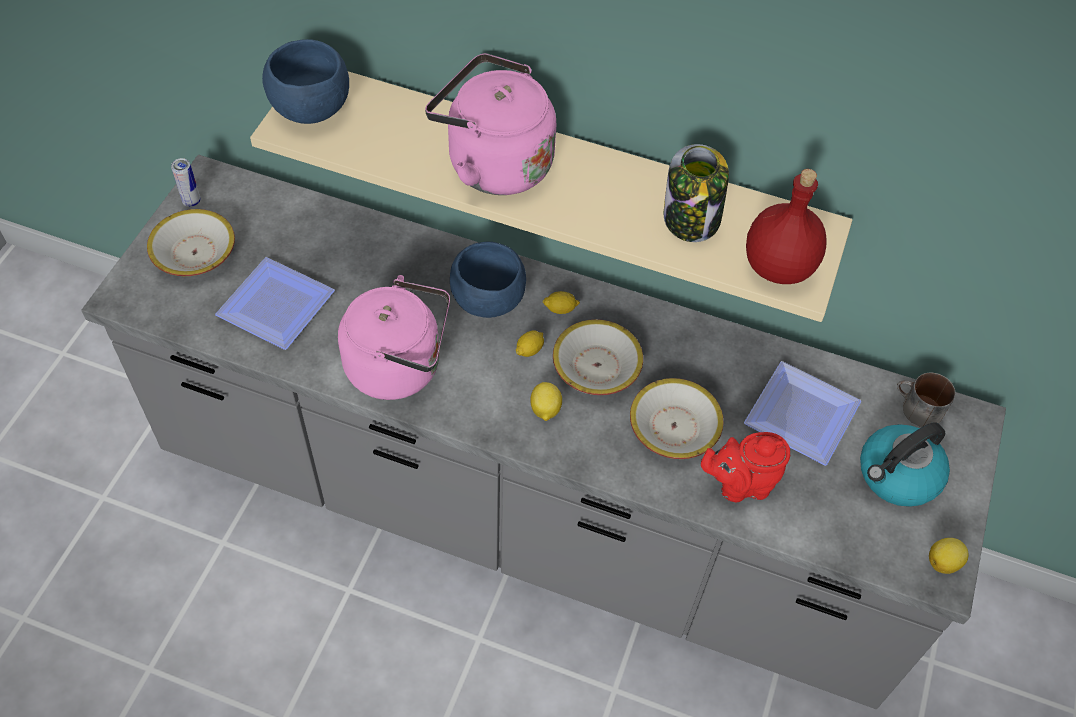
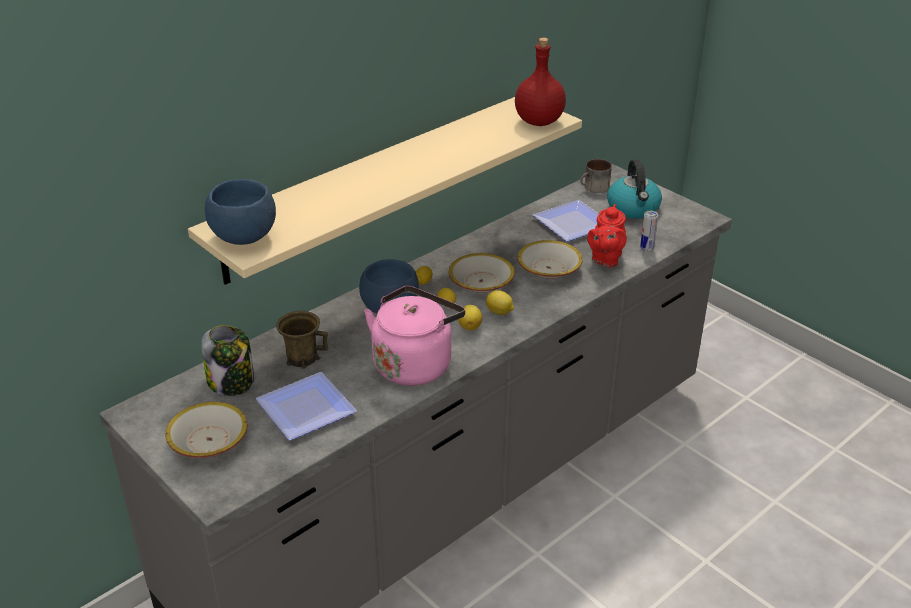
camera: 60 degrees left, 20 degrees down
(192, 202) = (150, 428): can -> can (646, 248)
(357, 263) = (302, 358): none -> brown mug
(493, 163) = (371, 183): pink kettle -> none
(691, 219) = (481, 135): jar -> jar (232, 382)
(944, 562) = (695, 214): lemon -> lemon (470, 326)

